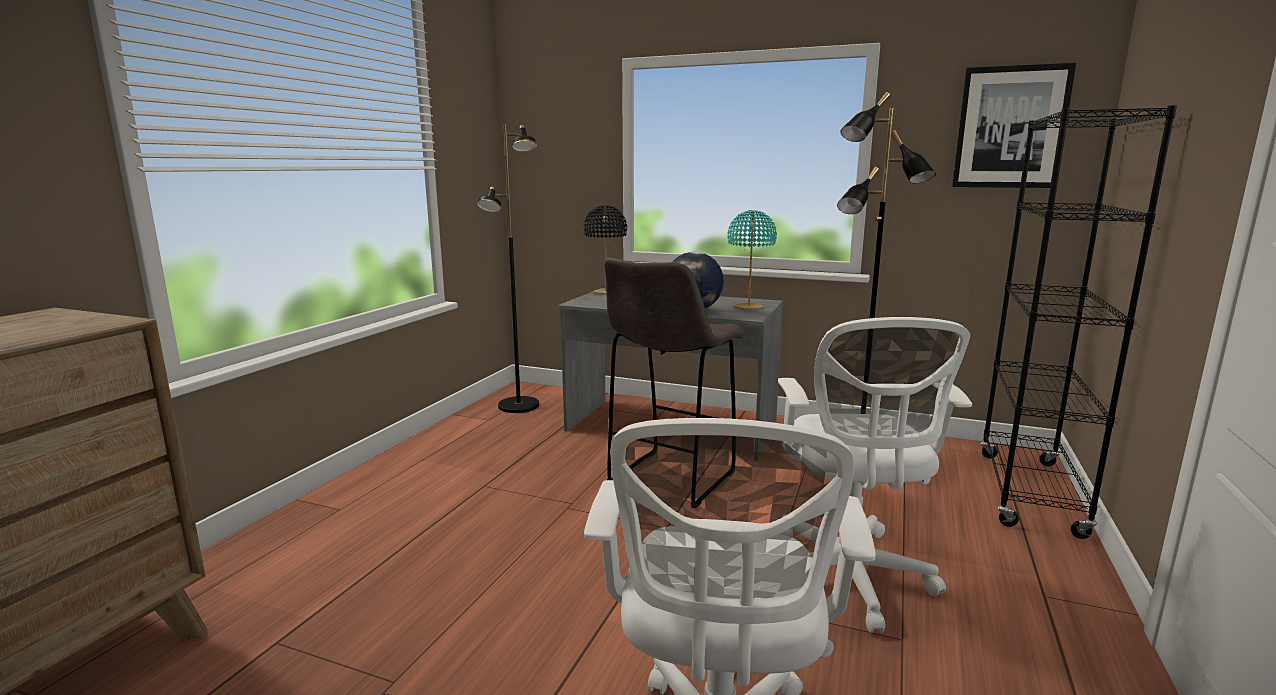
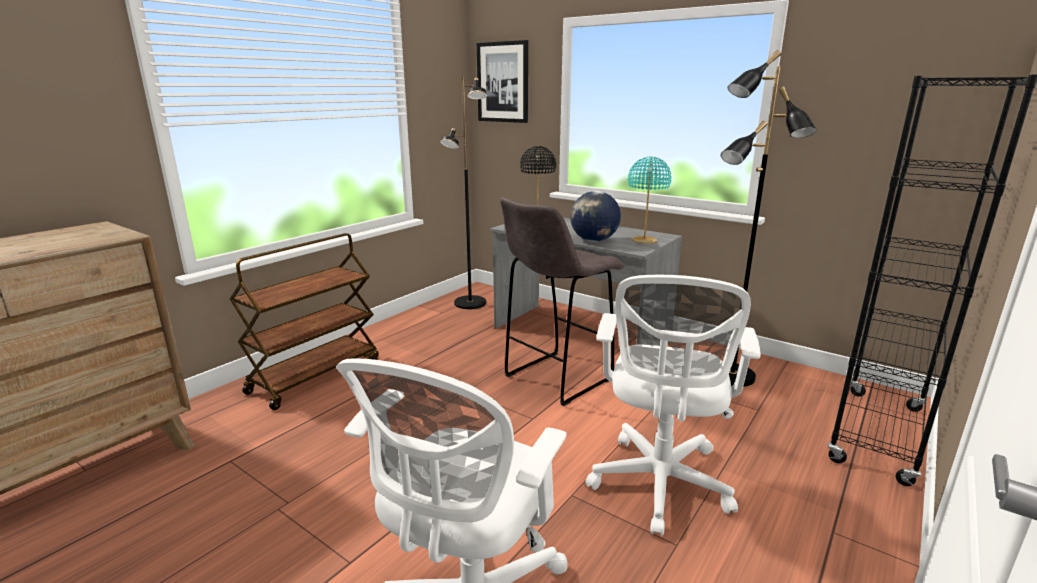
camera: 15 degrees right, 5 degrees up
(352, 514) = (315, 376): none -> brown cart
(1010, 128) = (912, 83): picture -> picture (503, 82)

